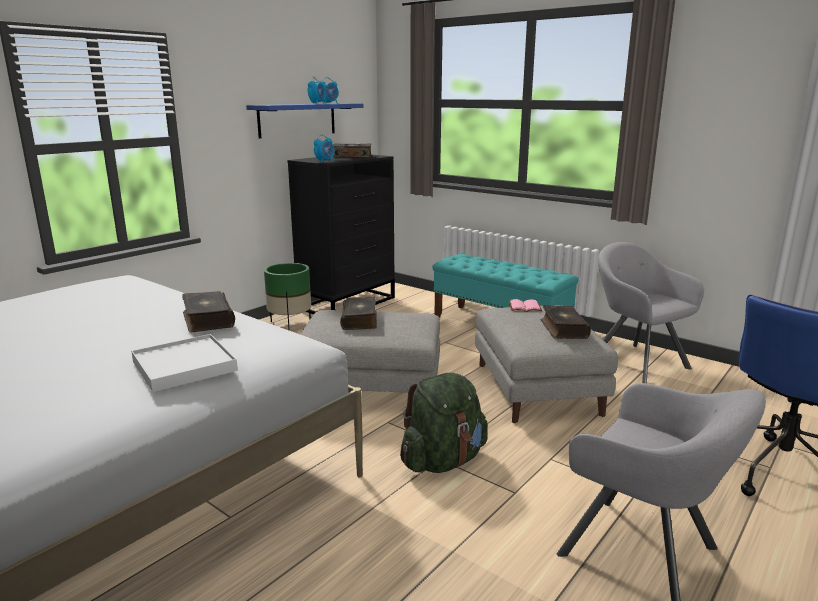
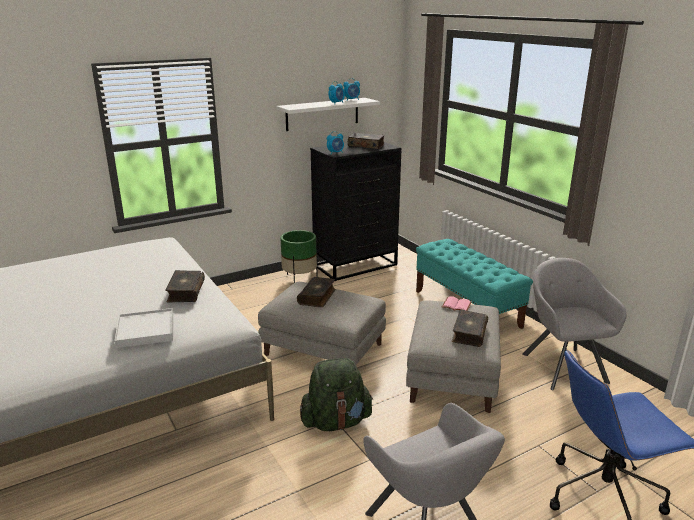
camera: 20 degrees right, 5 degrees up
(297, 119) = (322, 114): blue shelf -> white shelf

